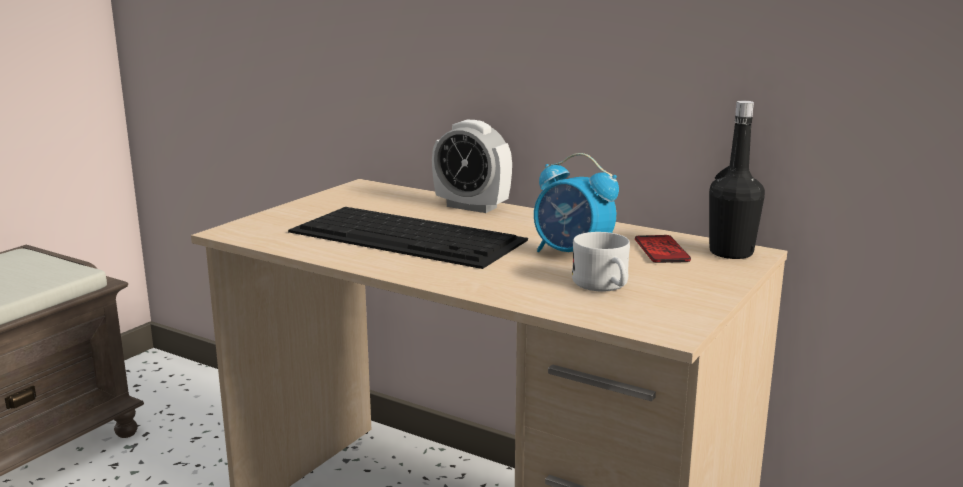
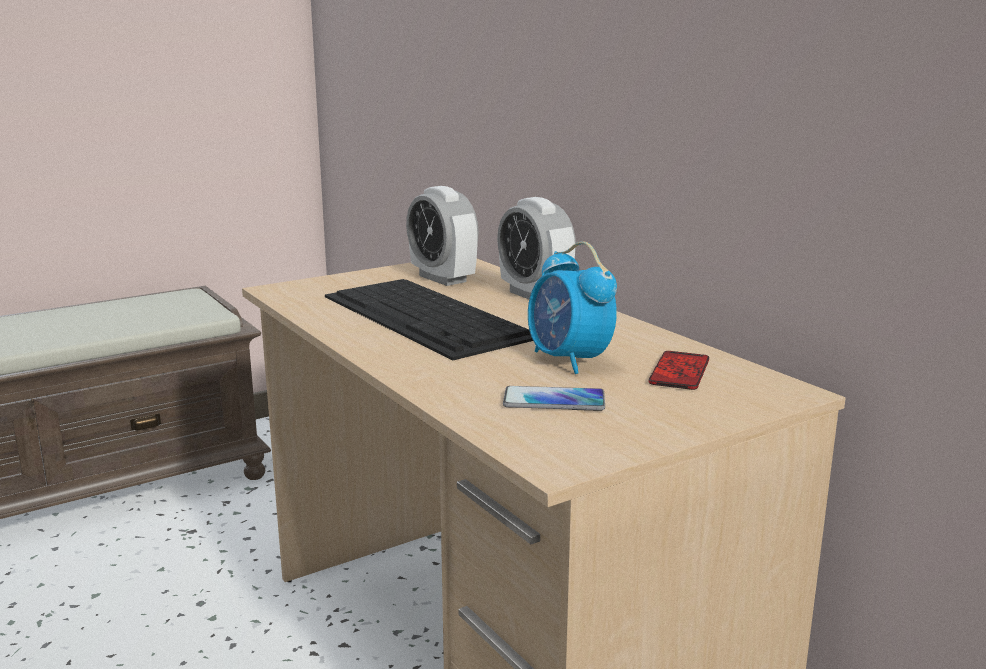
camera: 25 degrees right, 0 degrees up
(372, 202) = (442, 278): none -> alarm clock
(604, 286) = (554, 400): white mug -> phone
(731, 252) = (763, 388): black bottle -> none

